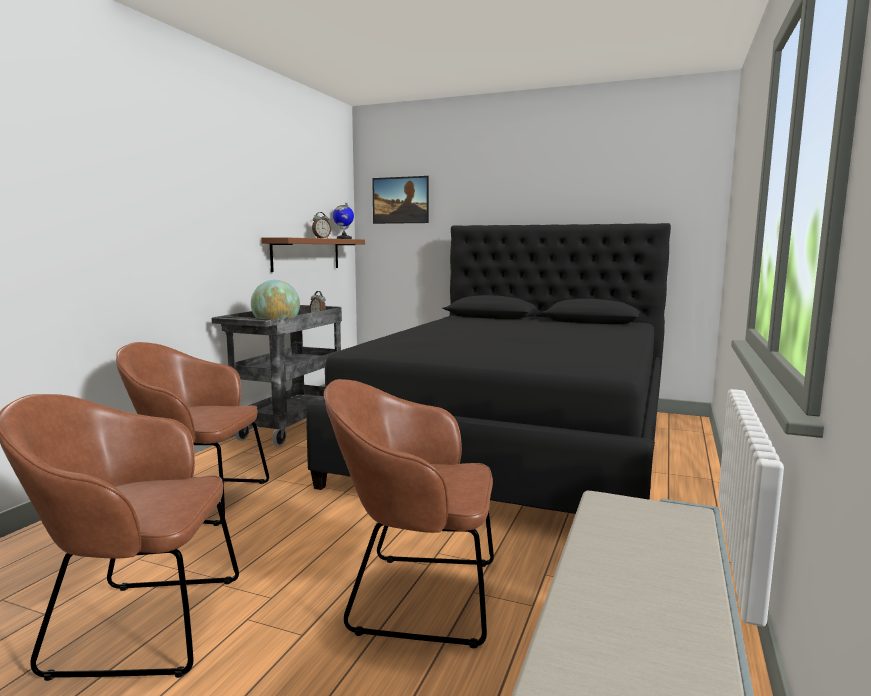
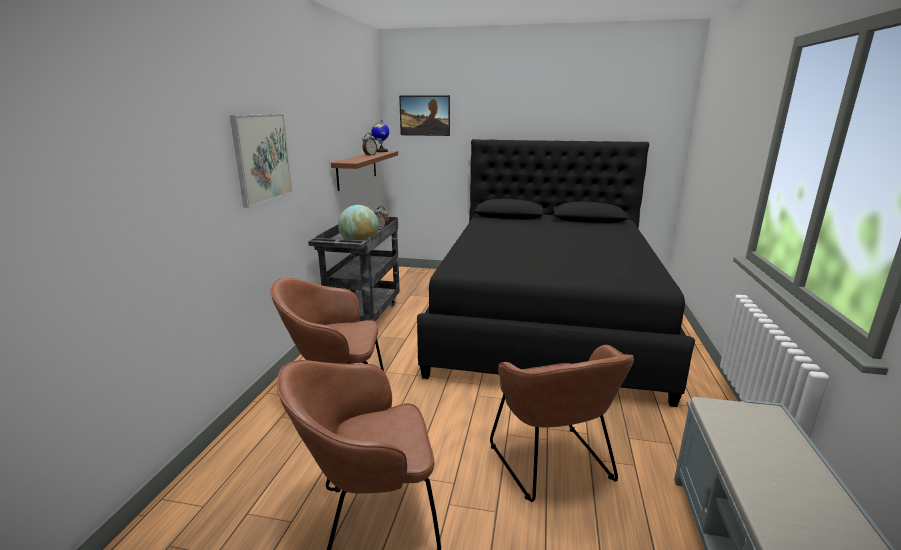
camera: 10 degrees left, 10 degrees up
(149, 210) = (262, 158): none -> picture
(415, 595) = (553, 467): brown armchair -> brown armchair turned 105 degrees counterclockwise

